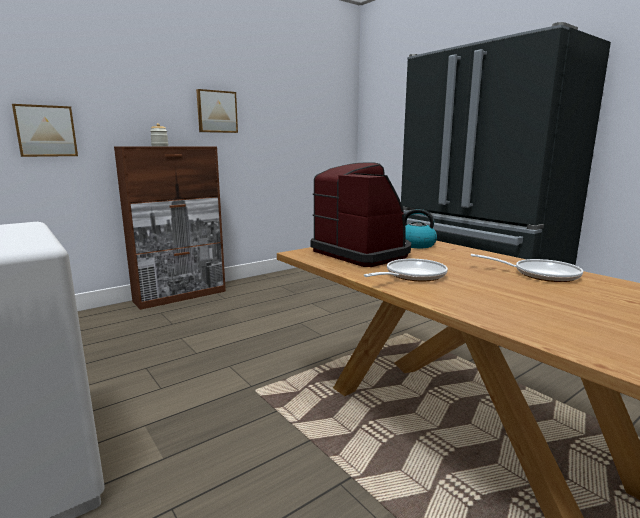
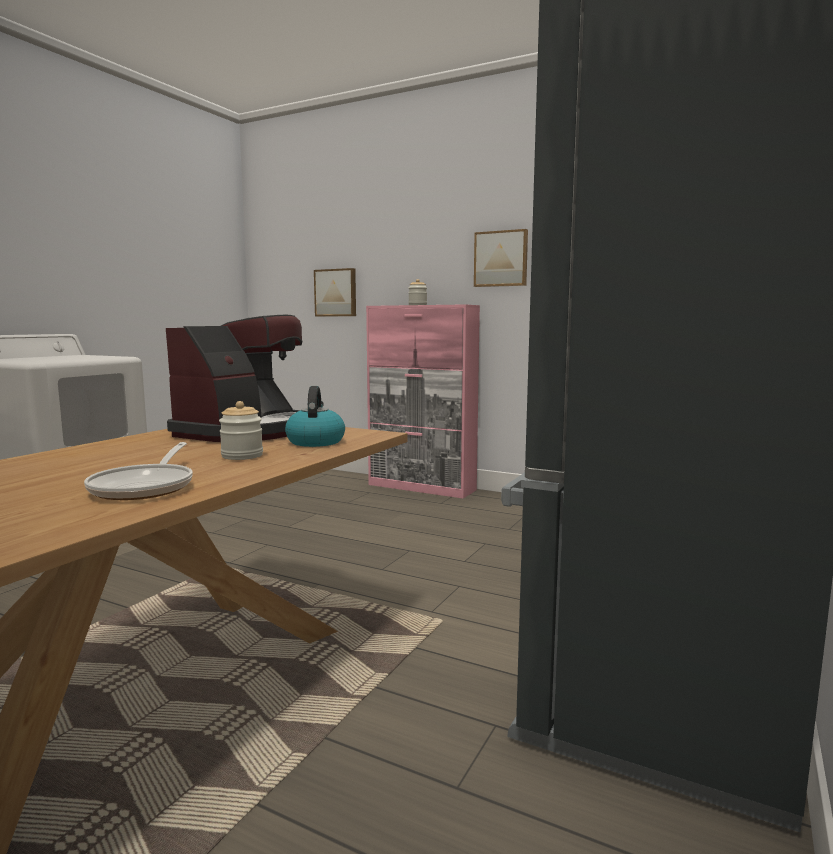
camera: 65 degrees right, 5 degrees down
(181, 296) = (422, 487): brown cabinet -> pink cabinet
(411, 276) = (134, 448): frying pan -> none
(454, 257) = (242, 456): none -> jar

